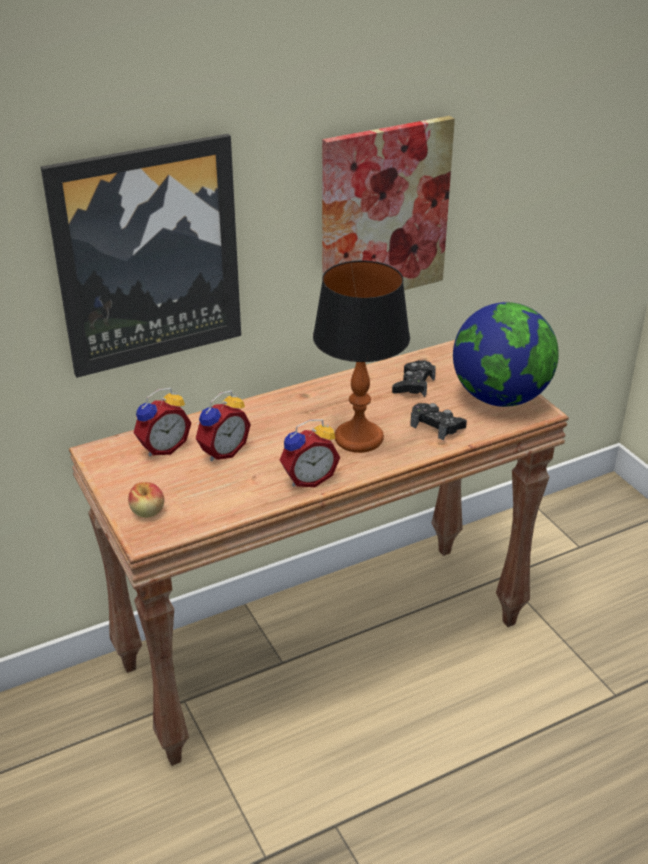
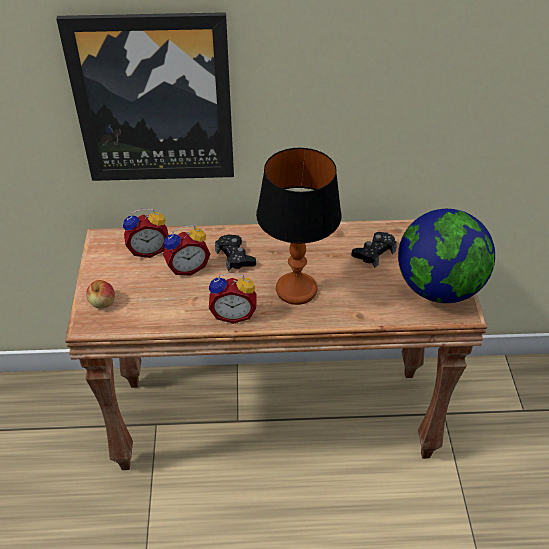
camera: 25 degrees right, 10 degrees up
(384, 212) = (379, 101): picture -> none
(436, 426) = (366, 298): black game controller -> black game controller (235, 257)

